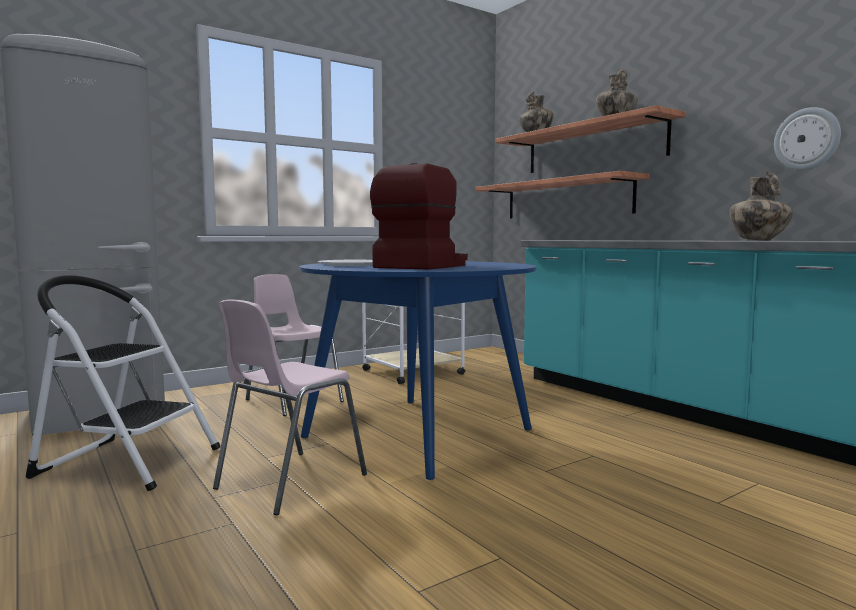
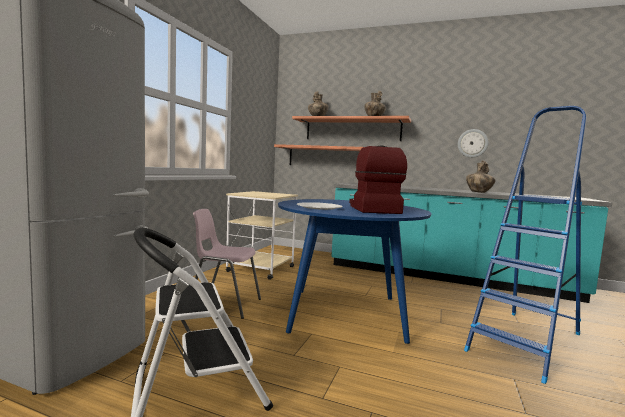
camera: 35 degrees left, 0 degrees up
(289, 482) = (343, 369): pink chair -> none
(655, 528) = (526, 342): none -> blue step ladder

